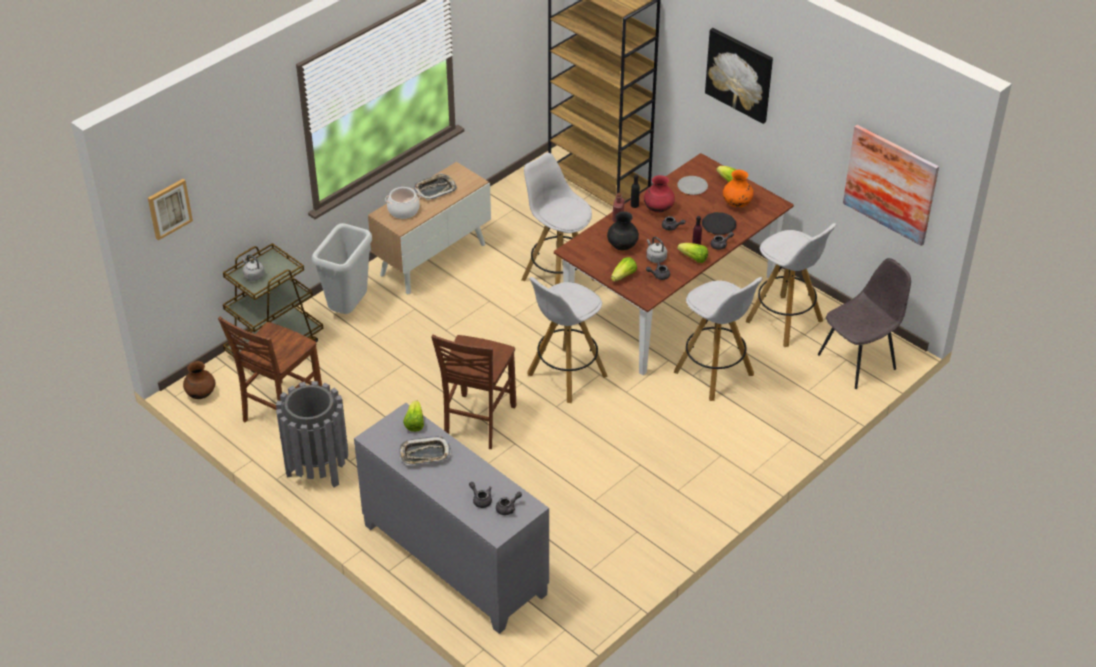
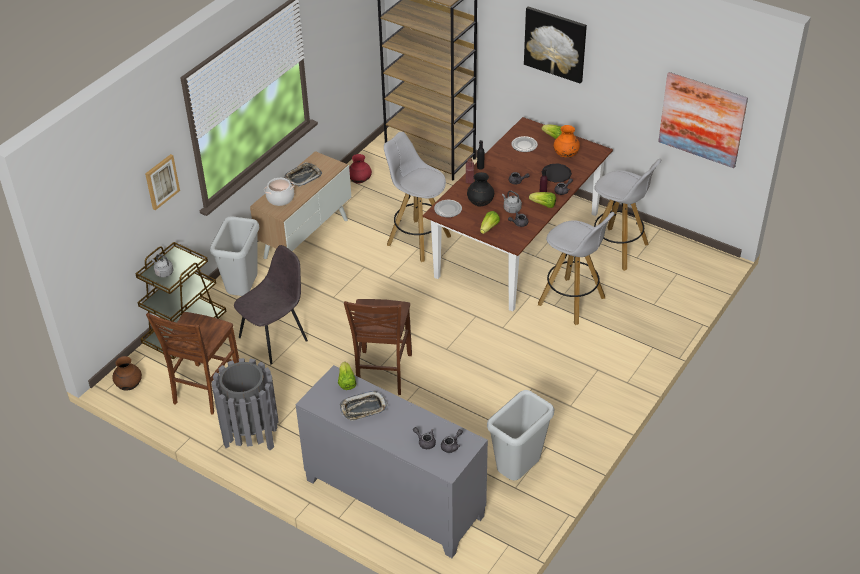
camera: 10 degrees left, 0 degrees up
(169, 208) = (85, 221): picture -> picture (161, 181)
(566, 376) = (447, 321): white stool -> none
(583, 248) = (447, 209): none -> plate
(598, 554) = (518, 473): none -> grey trash can
(658, 209) = (501, 168): red vase -> red vase (360, 180)
(858, 361) = (687, 273): grey chair -> grey chair (274, 338)

